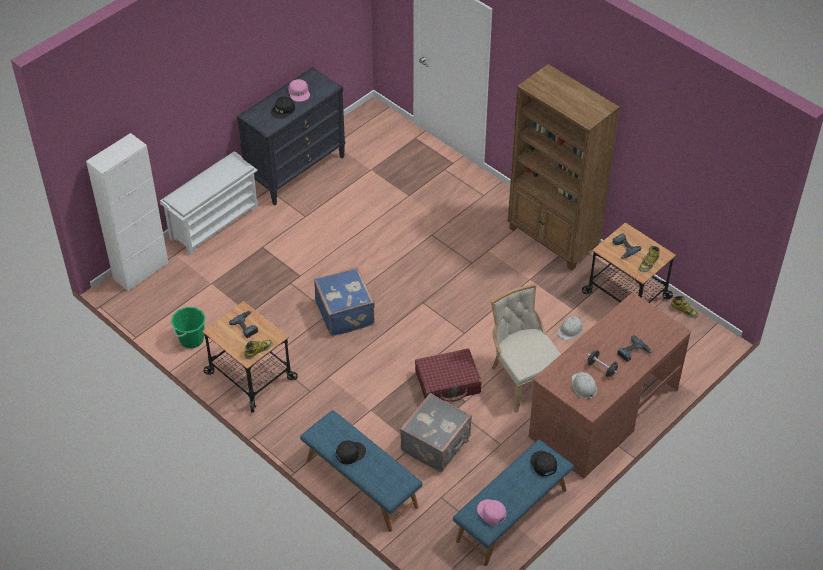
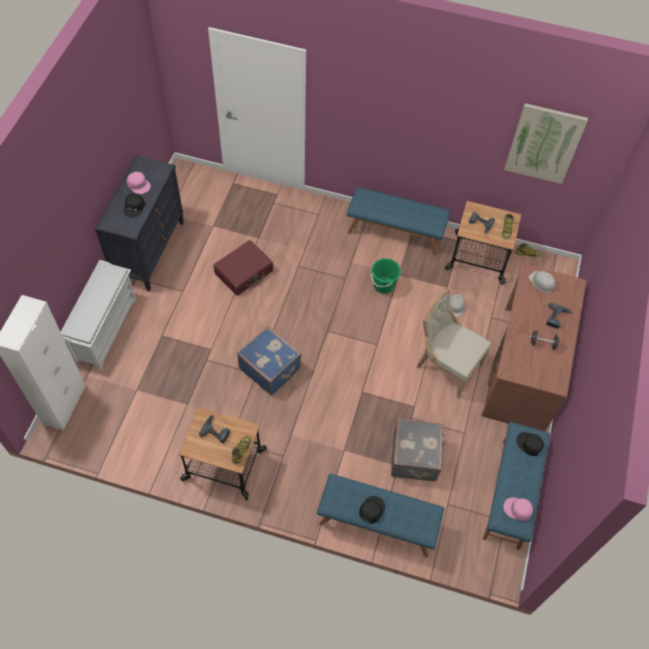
camera: 30 degrees left, 10 degrees up
(191, 339) = (150, 452): green bucket -> green bucket (383, 285)
(448, 382) = (391, 395): red suitcase -> red suitcase (244, 272)
(553, 239) = (395, 232): brown bookcase -> blue bench
(583, 386) = (539, 366): white hard hat -> white hard hat (542, 282)
(695, 173) = (544, 143): none -> picture

